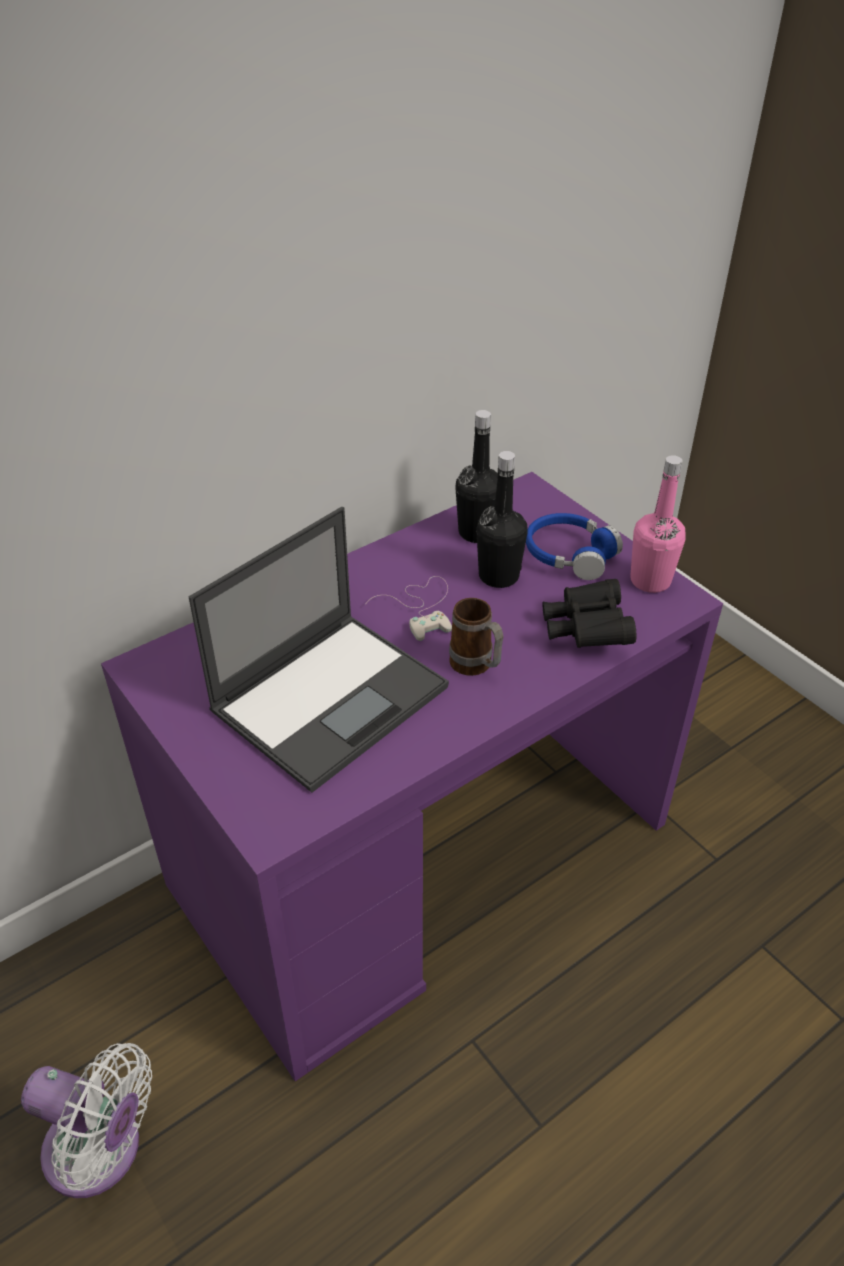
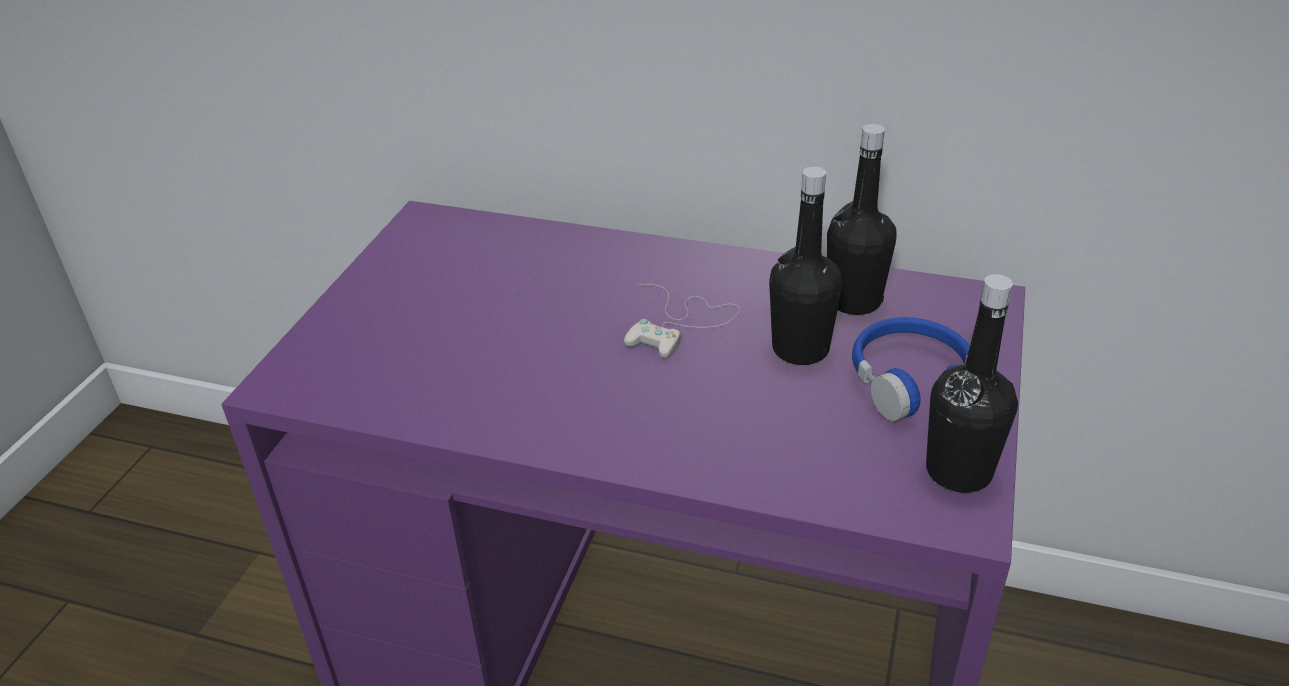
camera: 55 degrees right, 5 degrees down
(101, 1151) = (190, 615): white fan -> none
(332, 697) = (486, 333): laptop -> none
(476, 667) = (629, 403): mug -> none
(586, 630) = (791, 457): black binoculars -> none
(650, 581) = (958, 471): pink bottle -> black bottle

